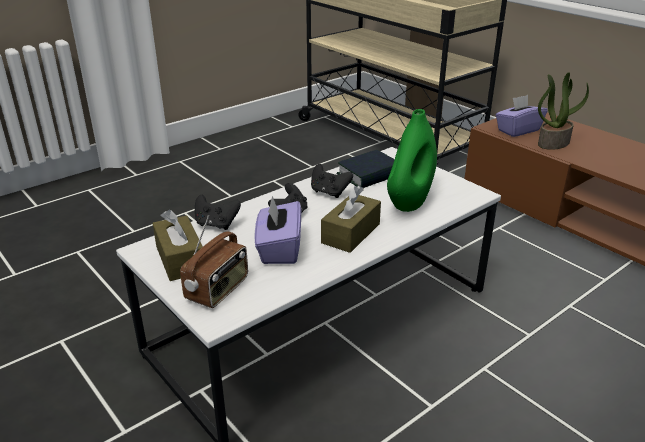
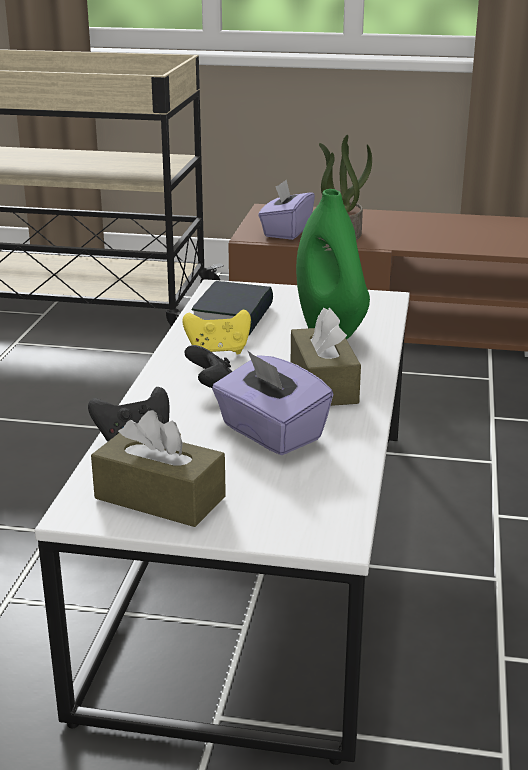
camera: 40 degrees left, 5 degrees down
(218, 290) = (278, 507): radio -> none
(329, 192) = (218, 351): black game controller -> yellow game controller

